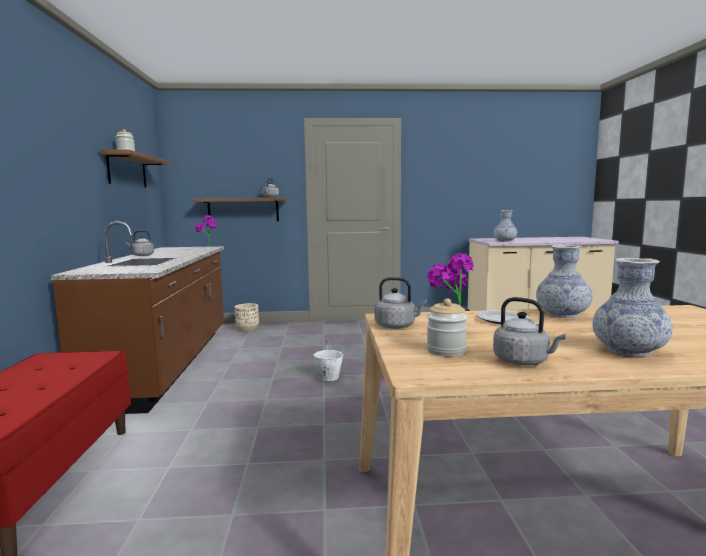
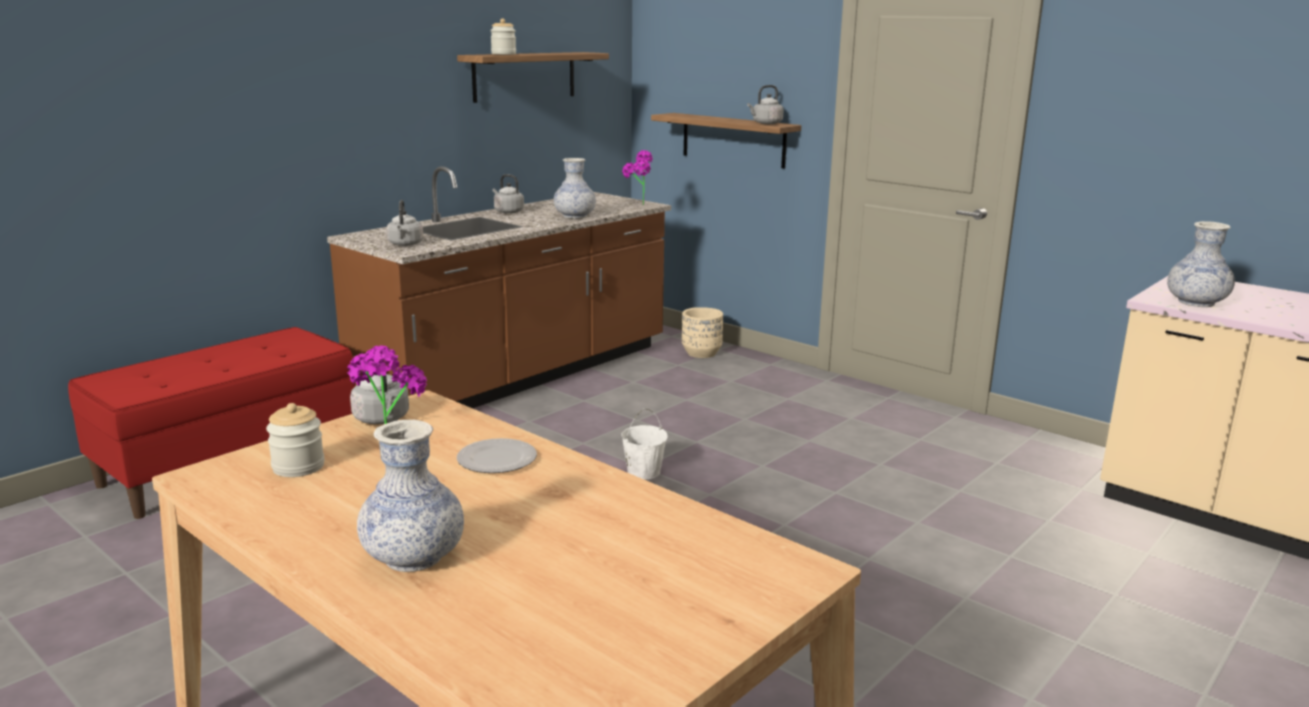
camera: 45 degrees right, 10 degrees up
(523, 362) = (293, 510): grey kettle -> grey kettle (405, 244)
(562, 314) = (591, 487): vase -> vase (575, 216)

